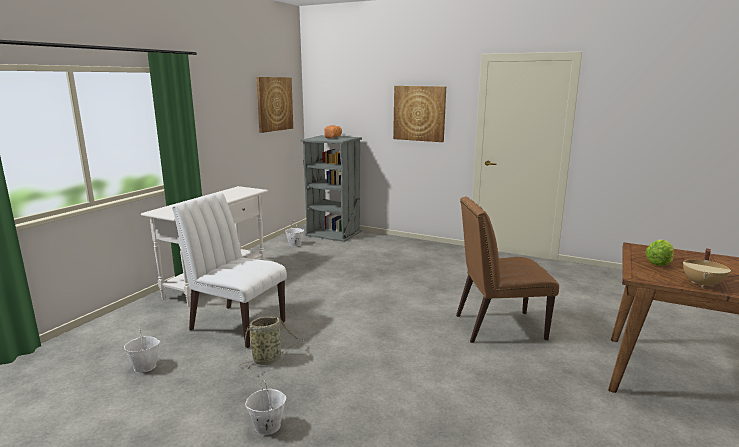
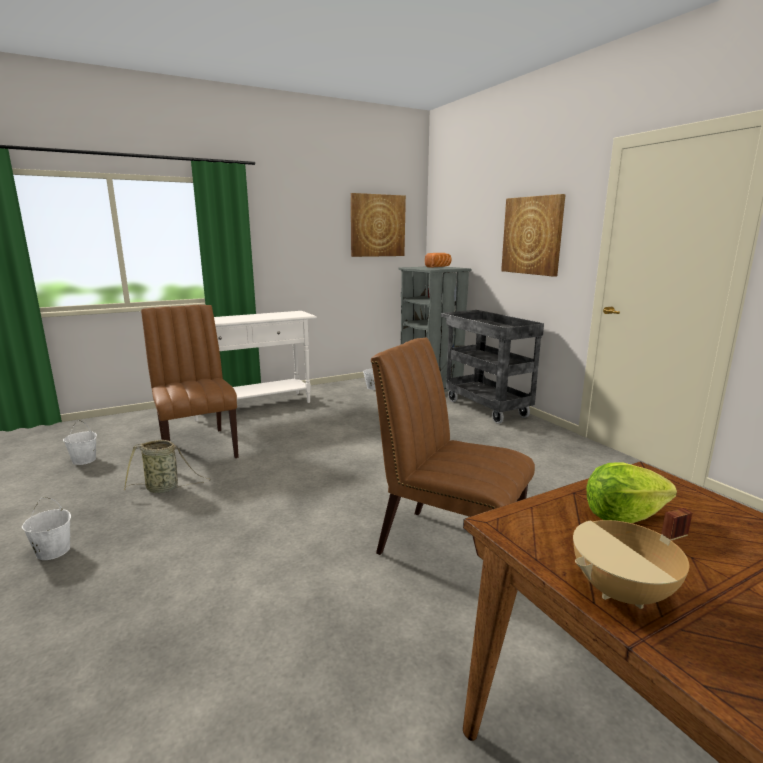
camera: 35 degrees right, 0 degrees up
(238, 326) = (198, 449): white chair -> brown chair
(395, 242) = (484, 408): none -> black cart

